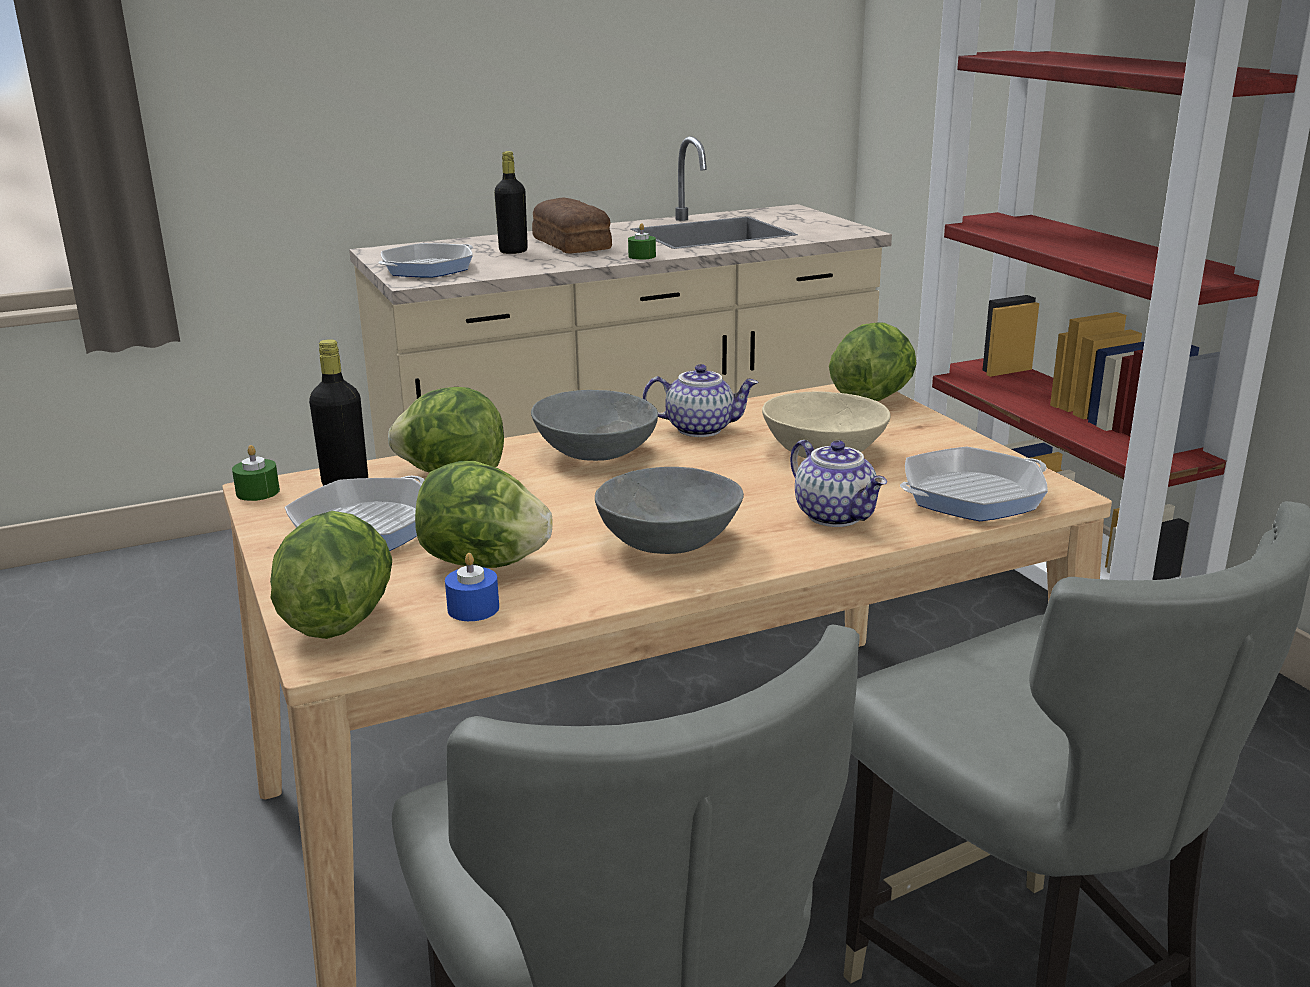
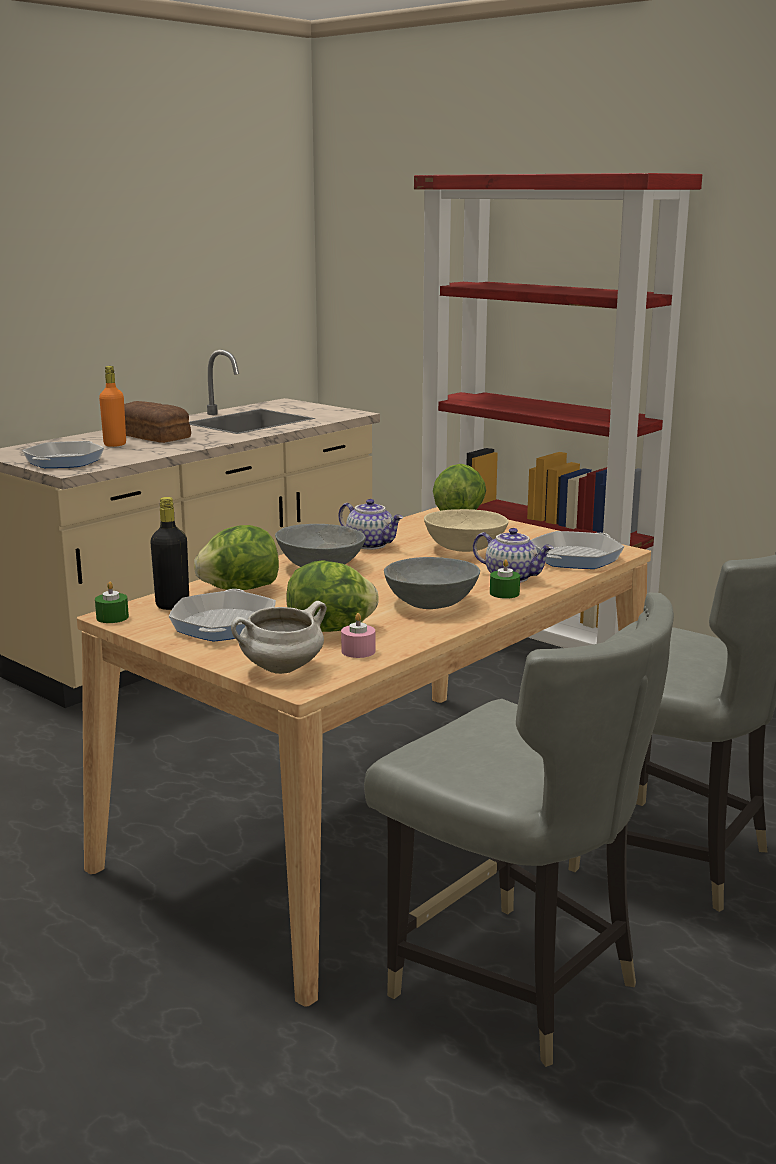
camera: 25 degrees left, 5 degrees down
(339, 619) = (281, 669): lettuce -> white cooking pot
(473, 608) = (358, 651): blue candle -> pink candle
(513, 251) = (115, 444): black bottle -> orange bottle
(642, 256) = (222, 440): green candle -> green candle (504, 593)
(700, 428) = (371, 544): teapot -> teapot turned 60 degrees clockwise

